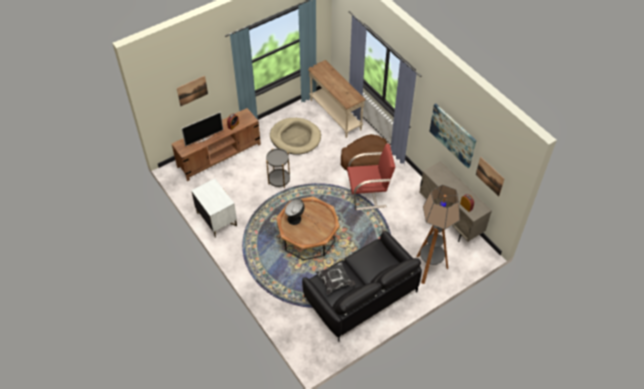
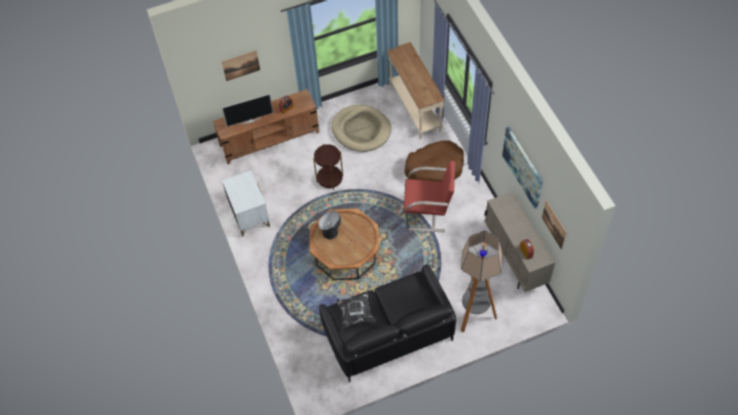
camera: 15 degrees right, 5 degrees up
(279, 180) = (329, 179): grey side table -> brown side table

